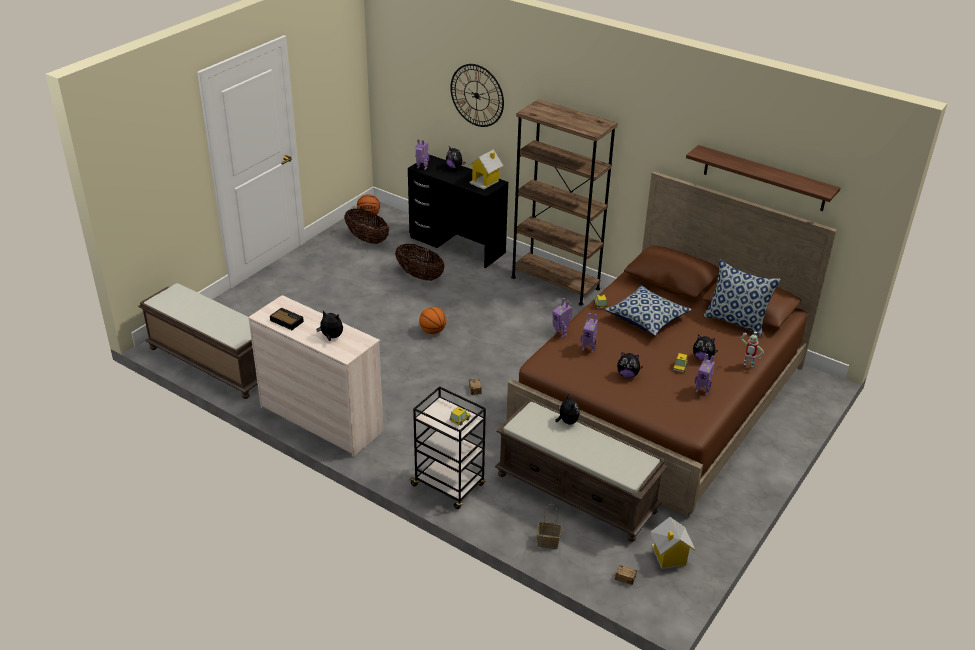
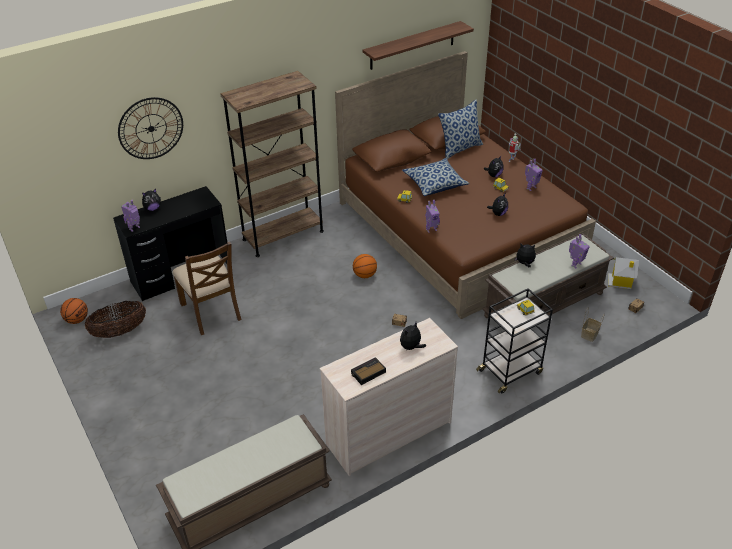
camera: 65 degrees left, 5 degrees up
(419, 276) = (211, 311): basket -> brown chair
(432, 331) = (303, 326): basketball -> basketball (365, 275)
(485, 181) = (195, 198): toy house -> none
(588, 349) = (457, 222): toy robot -> toy robot (575, 264)

